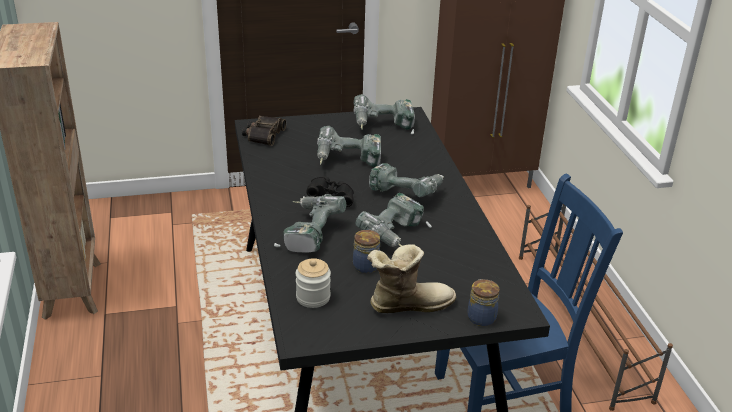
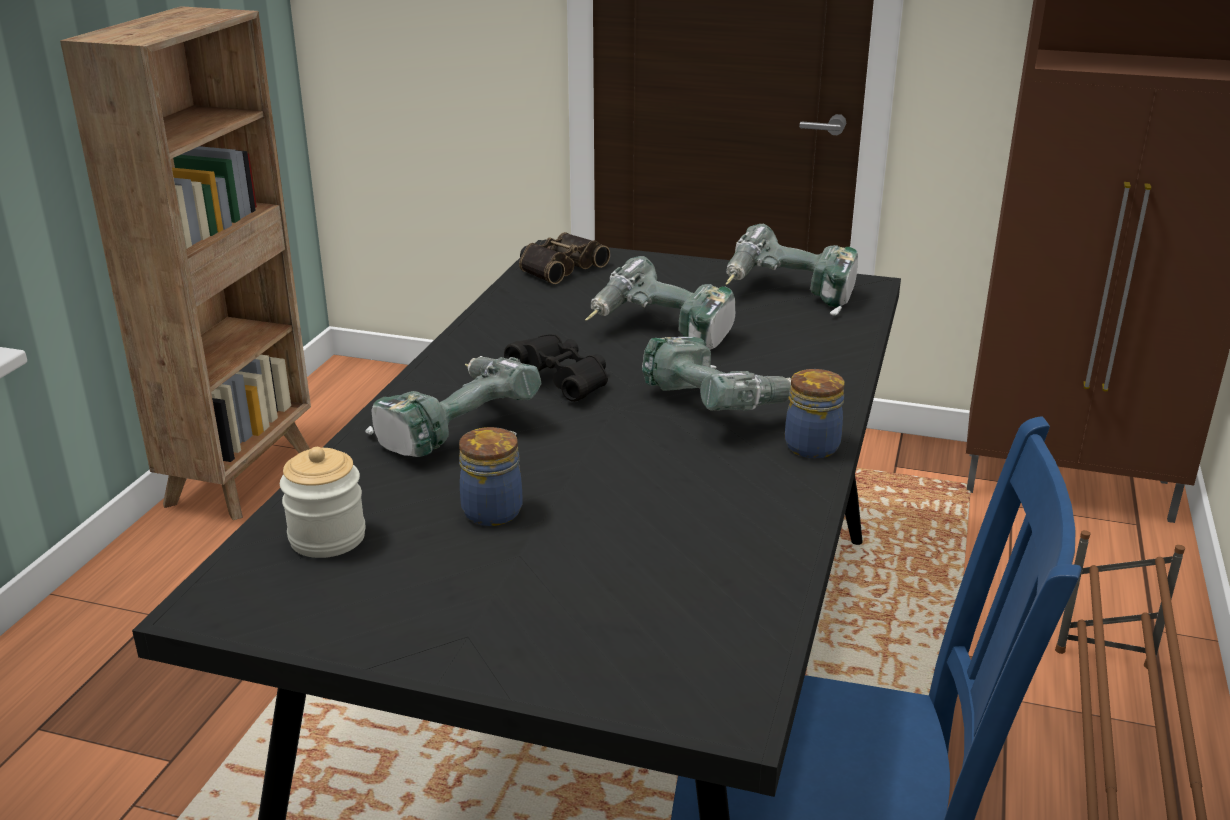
camera: 30 degrees right, 5 degrees down
(395, 236) = (611, 475): power drill -> none
(408, 304) = (494, 607): boot -> none
(481, 317) = (623, 688): jar -> jar (812, 445)

